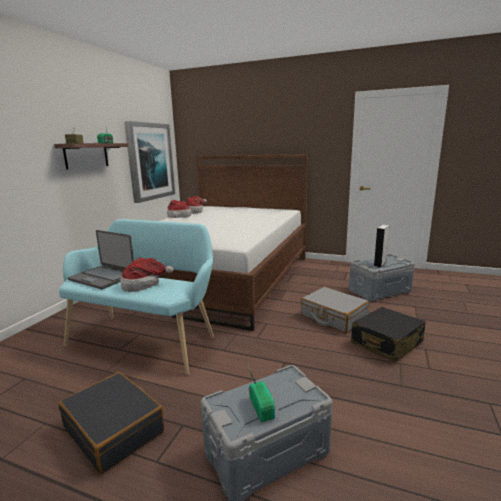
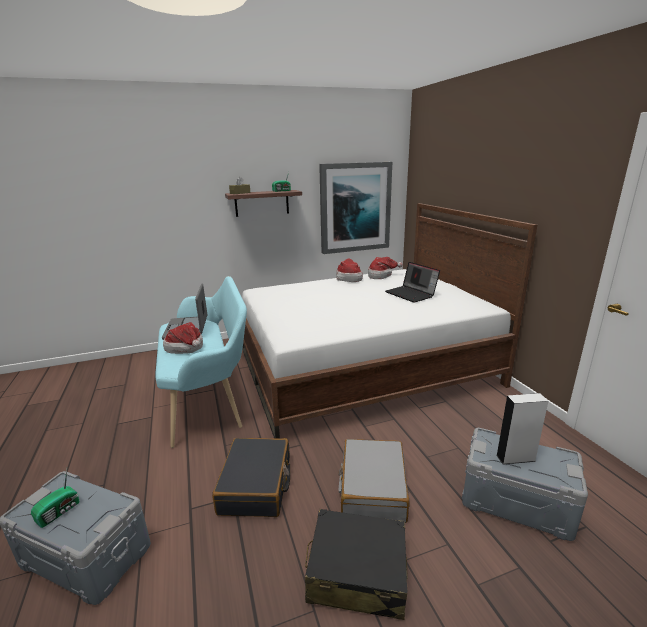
camera: 50 degrees right, 5 degrees up
(114, 429) = (87, 454): black suitcase -> black suitcase (256, 485)
(240, 213) = (411, 294): none -> laptop

